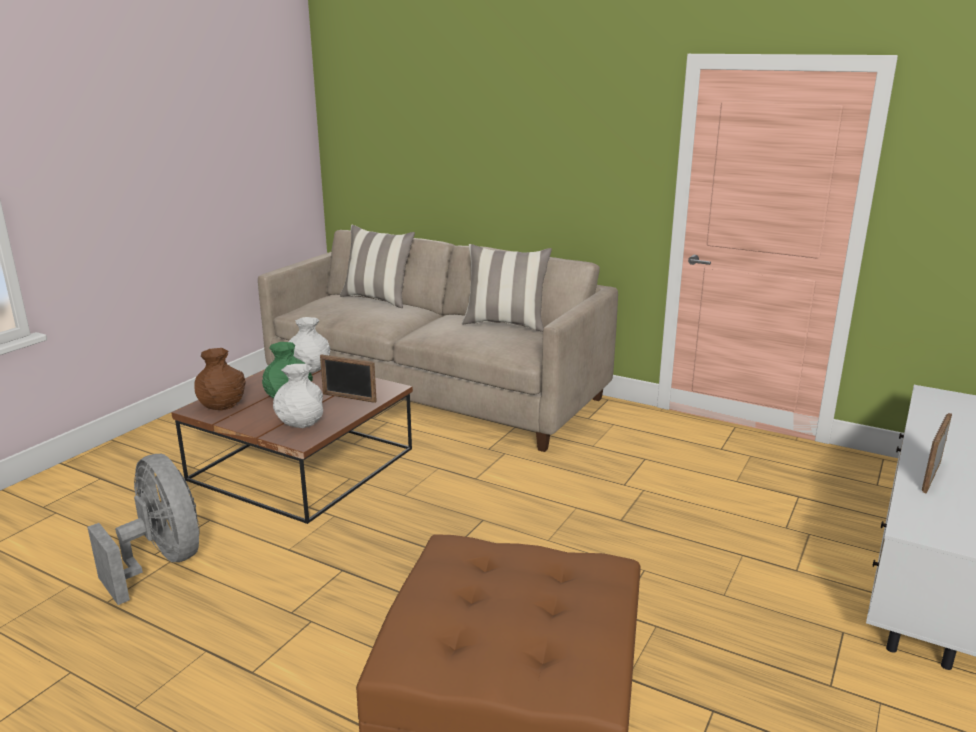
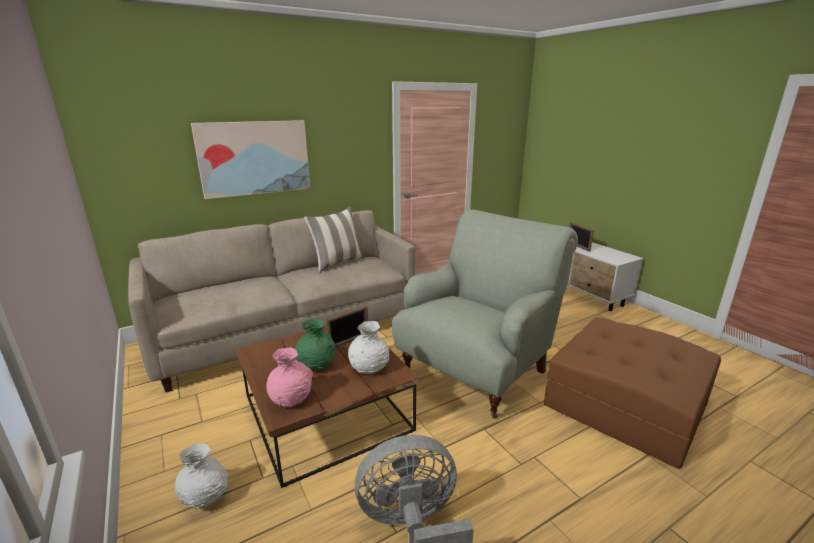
camera: 60 degrees left, 0 degrees up
(223, 405) = (291, 398): brown vase -> pink vase
(310, 369) = (275, 345): white vase -> white vase (206, 497)
(378, 299) = (221, 284): pillow -> none
(469, 535) = (476, 371): none -> grey armchair
(470, 156) = (254, 158): none -> picture

